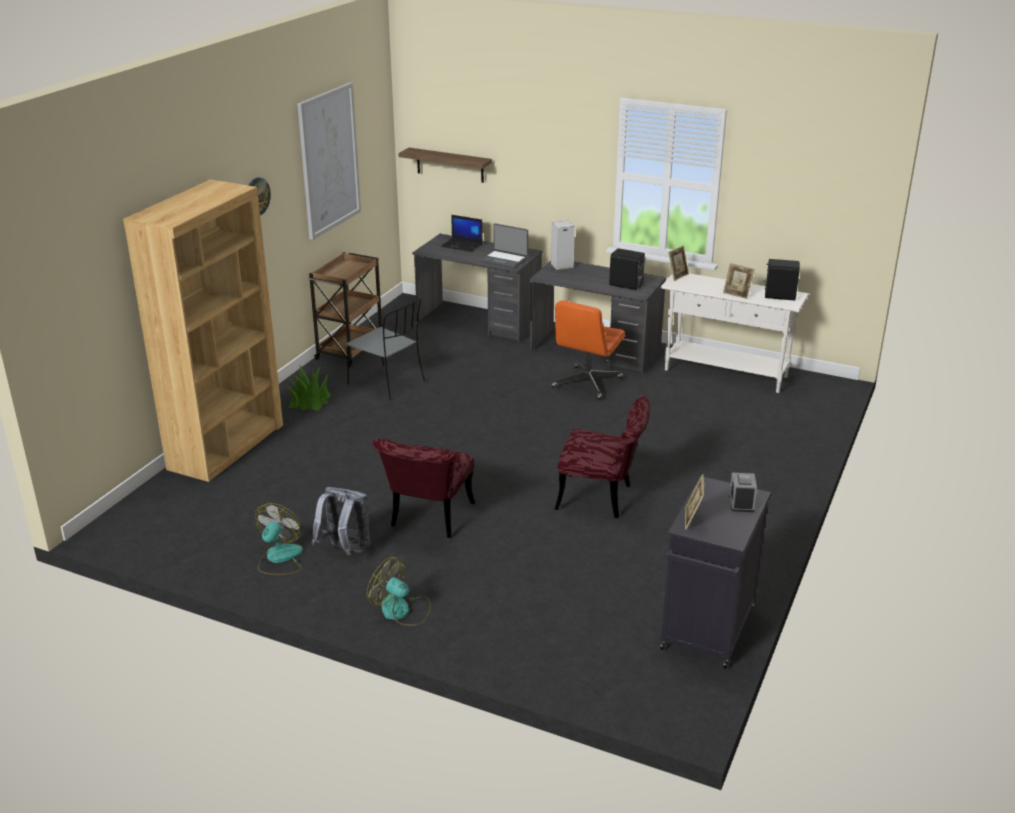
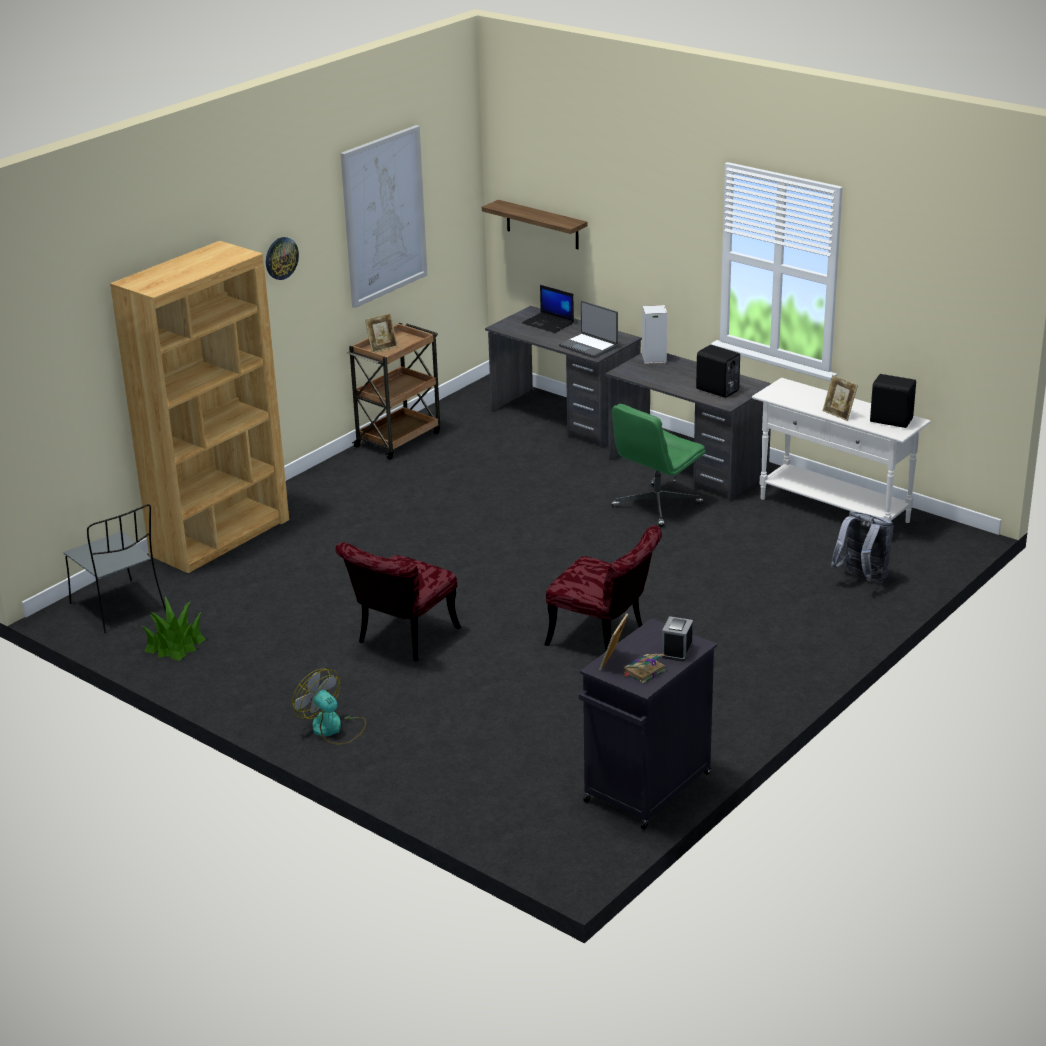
camera: 15 degrees right, 0 degrees up
(279, 559) = (230, 661): fan -> none
(310, 400) = (329, 494): potted plant -> potted plant (175, 644)
(346, 551) = (301, 661): grey backpack -> grey backpack (862, 579)
(388, 383) = (424, 483): grey chair -> grey chair (119, 608)
(587, 383) = (656, 506): orange office chair -> green office chair
(677, 276) = (780, 384): picture frame -> picture frame (382, 348)
(725, 526) = (643, 672): none -> book

